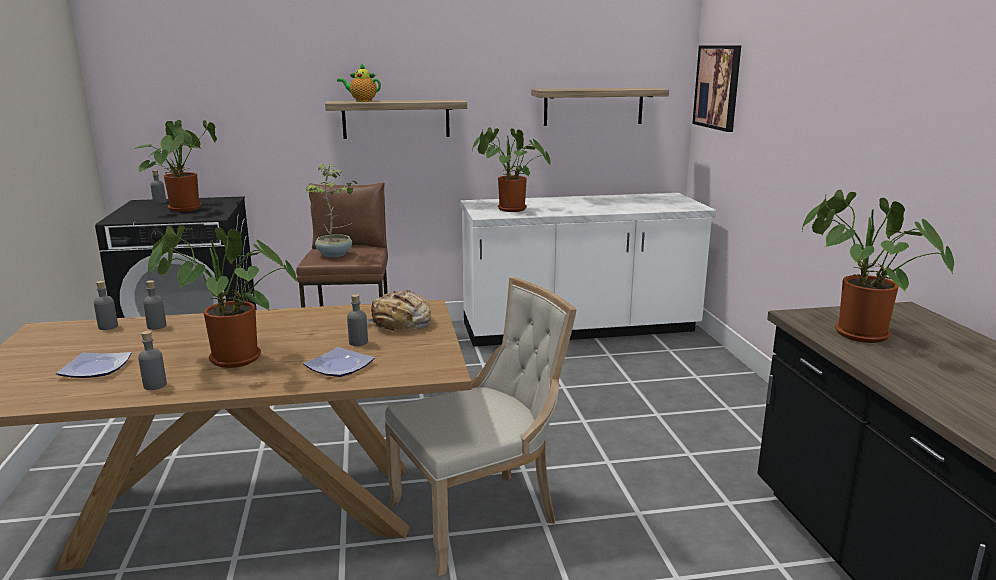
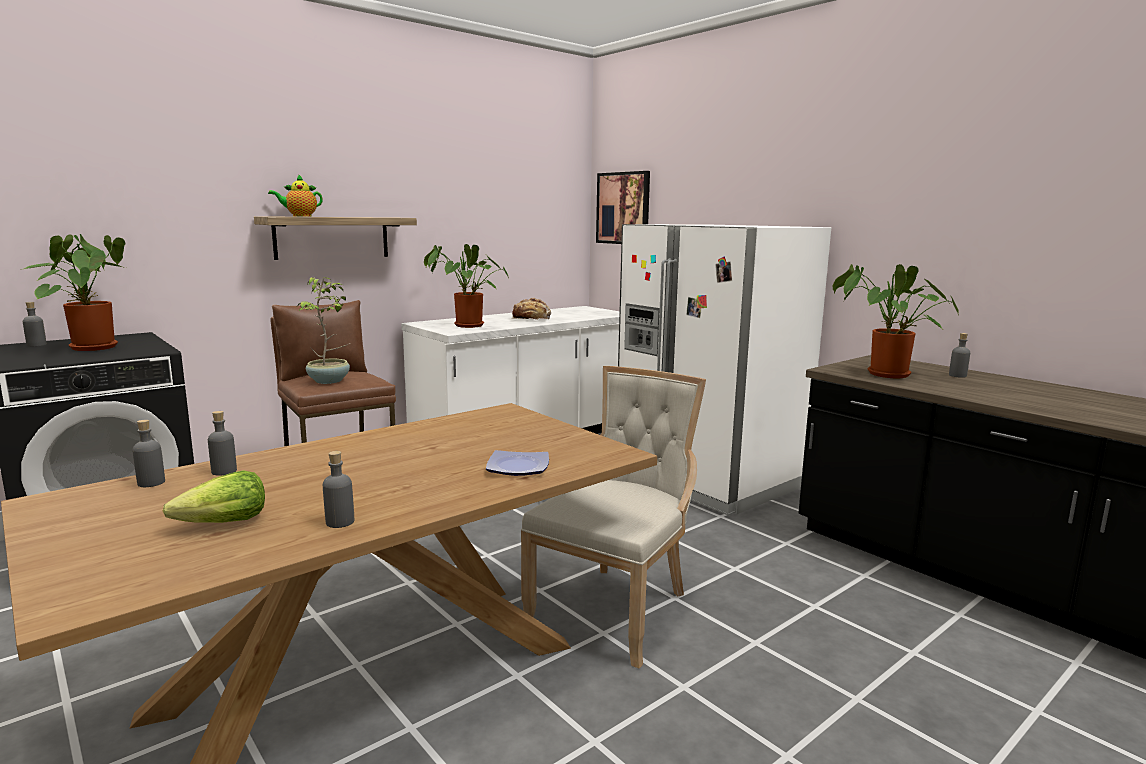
camera: 30 degrees left, 5 degrees down
(96, 369) = (224, 524): plate -> lettuce
(229, 360) = (385, 484): potted plant -> none
(358, 342) = (497, 446): grey bottle -> grey bottle (957, 375)
(401, 324) = (509, 426): bread -> bread (531, 319)
(593, 106) = (515, 226): shelf -> none
(724, 410) = (708, 479): none -> white fridge

